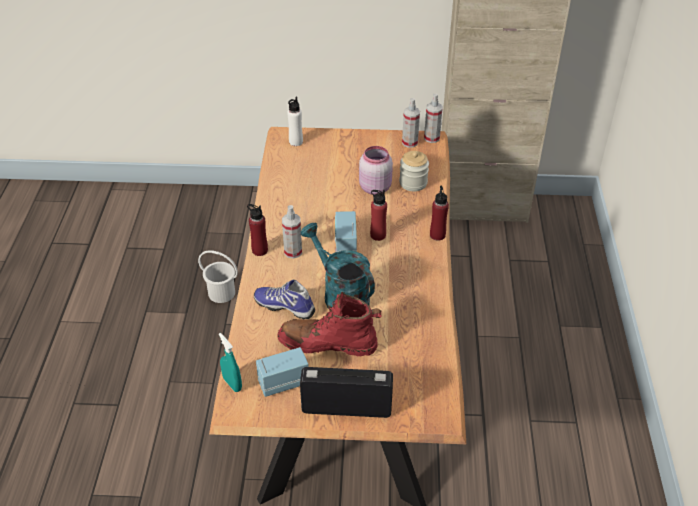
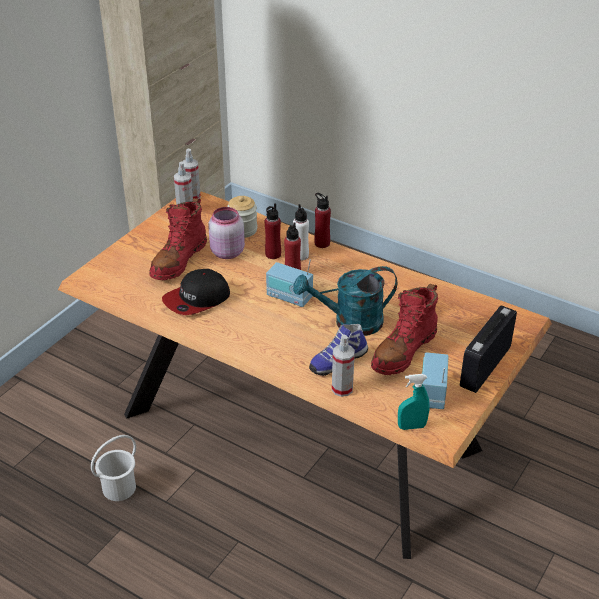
camera: 60 degrees left, 5 degrees down
(259, 250) = (247, 351): red bottle -> red bottle (273, 254)
(293, 252) = (268, 331): spray bottle -> spray bottle (342, 389)
(295, 142) = (107, 274): white bottle -> white bottle (300, 256)
(302, 198) = (197, 299): none -> cap
(342, 168) = (178, 260): none -> red boot

